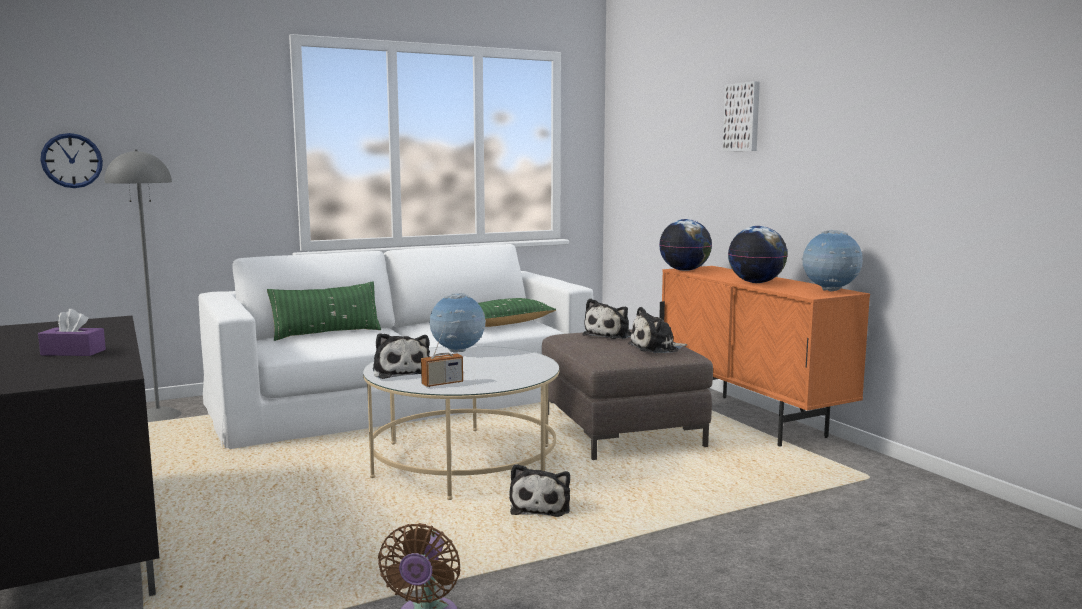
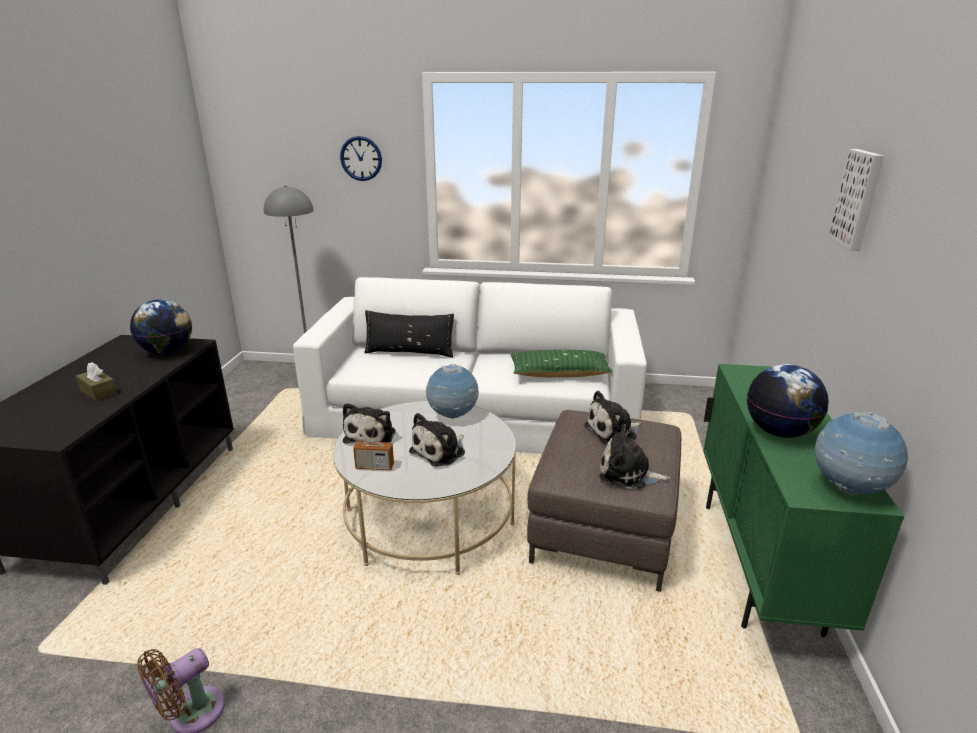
camera: 35 degrees right, 15 degrees up
(72, 160) = (264, 186): wall clock -> wall clock (361, 158)
(73, 352) = (98, 392): purple tissue box -> brown tissue box
(326, 333) = (409, 352): green pillow -> black pillow
(541, 506) = (419, 609): plush toy -> plush toy (440, 451)
(684, 270) = (738, 374): globe -> globe (168, 351)
(750, 420) = (758, 565): orange cabinet -> green cabinet

